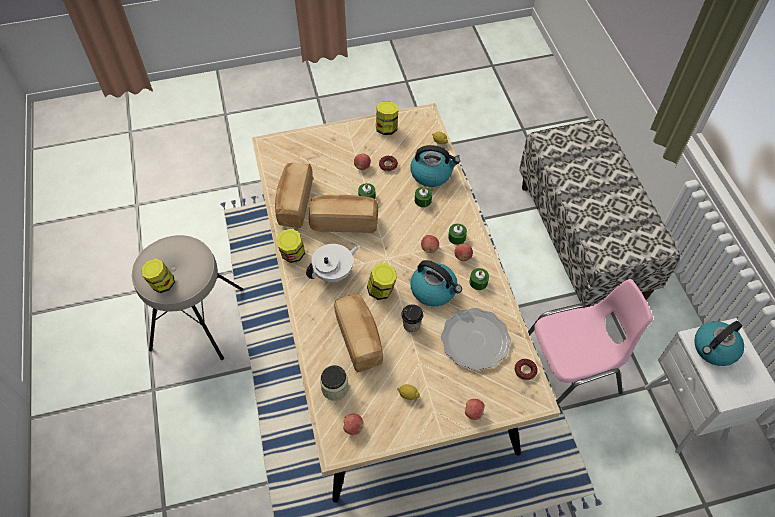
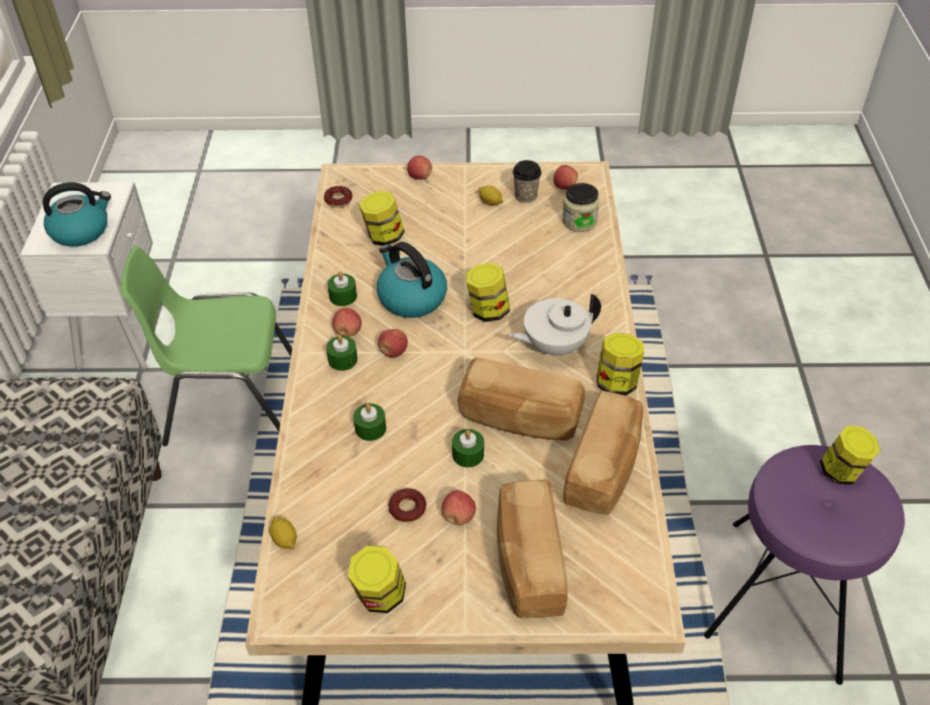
camera: 165 degrees left, 10 degrees down
(196, 319) = (786, 598): beige stool -> purple stool
(360, 339) = (535, 262): bread -> bread (527, 563)
(411, 325) = (460, 265): cup -> cup (526, 196)
(432, 174) = (332, 474): kettle -> none
(474, 340) = (383, 237): plate -> jar
(568, 373) = (231, 403): pink chair -> green chair

